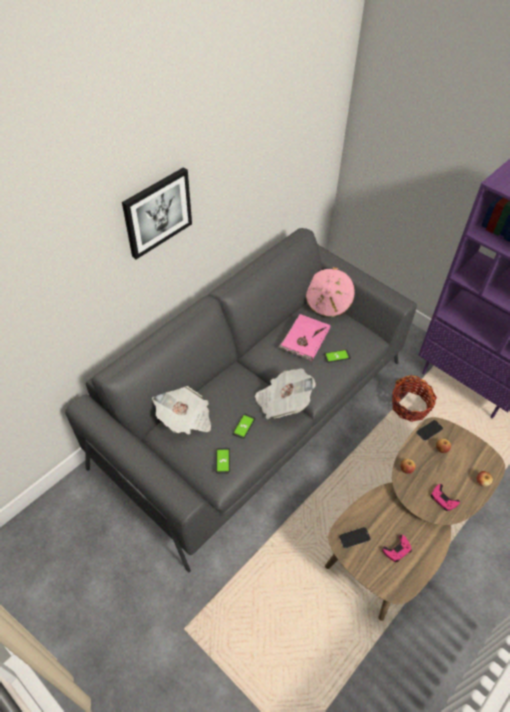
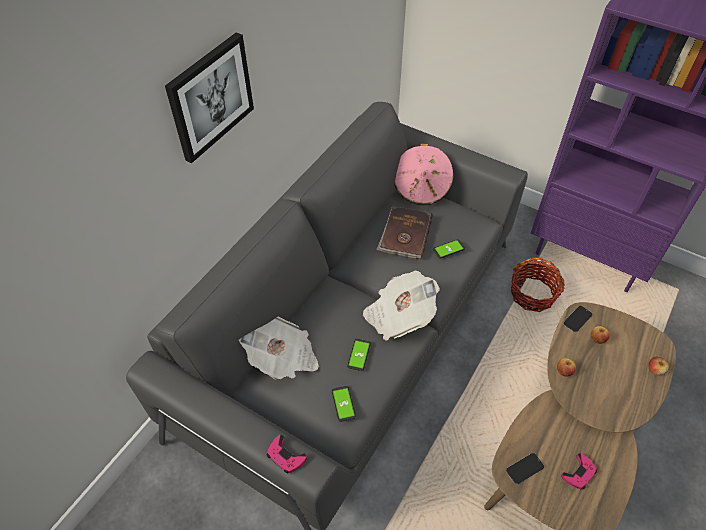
camera: 10 degrees left, 0 degrees up
(304, 339) = (405, 234): pink book -> brown book
(443, 499) = (617, 400): pink game controller -> pink game controller (285, 456)

